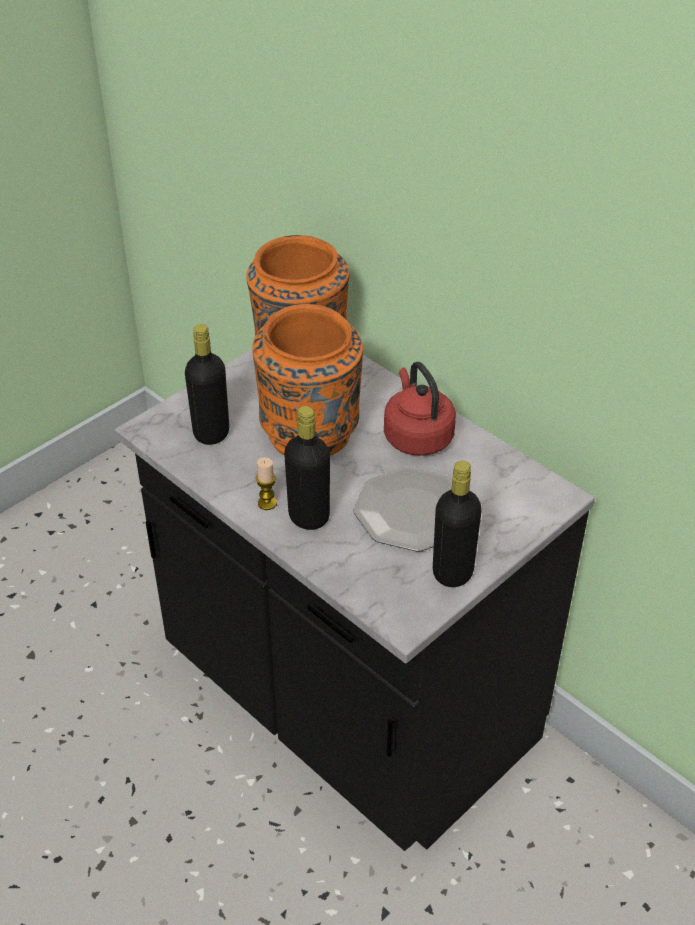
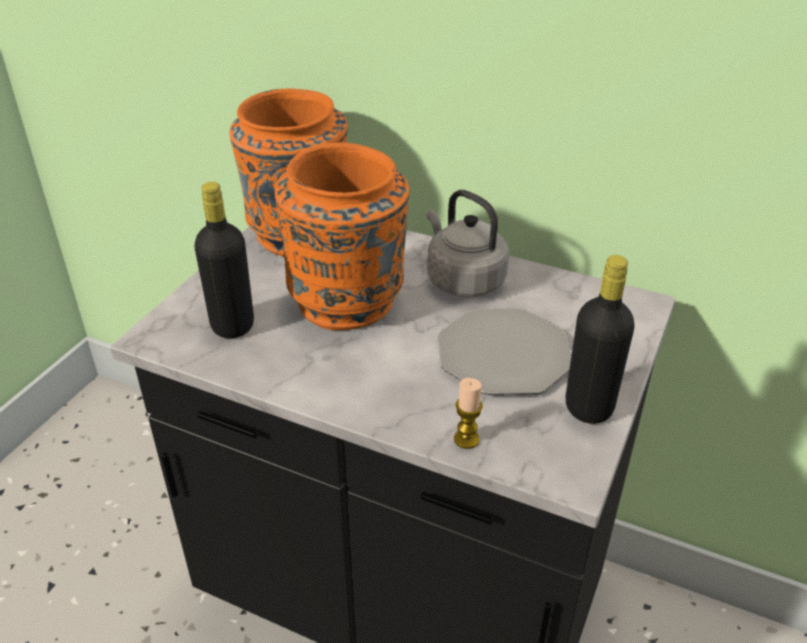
camera: 20 degrees left, 5 degrees down
(267, 503) = (336, 384): candle -> candle (466, 439)
(309, 517) = (393, 388): black bottle -> none
(416, 436) = (462, 280): red kettle -> grey kettle

